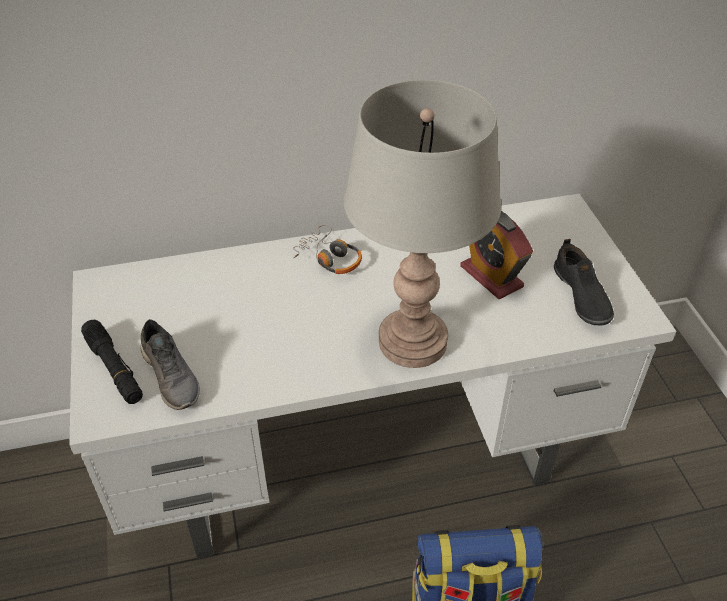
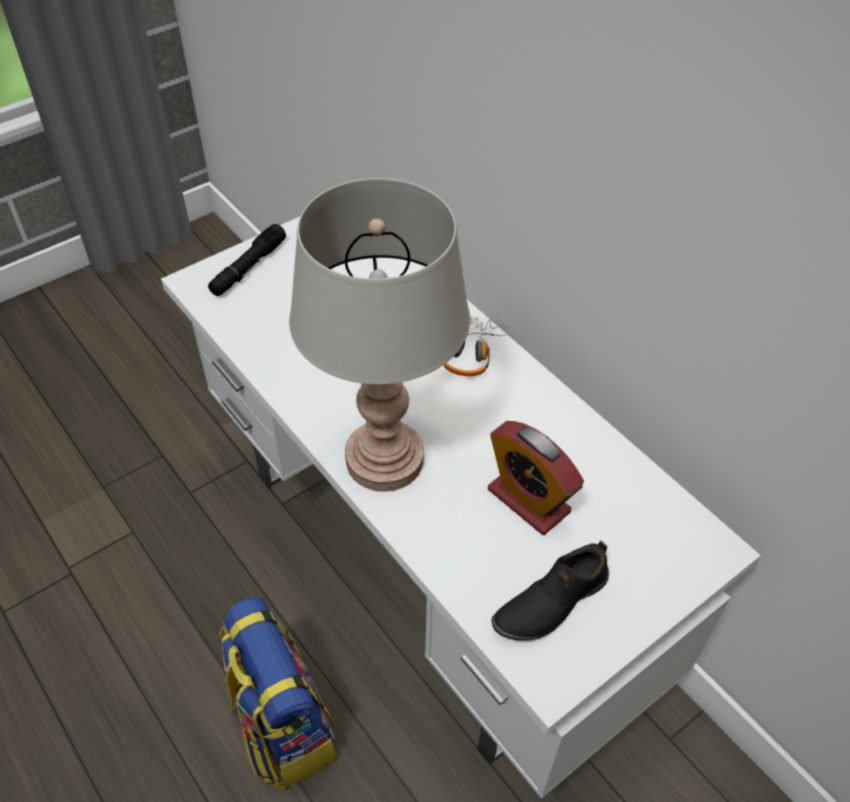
camera: 65 degrees right, 5 degrees up
(172, 376) = (256, 305): grey shoe -> none
(491, 276) = (528, 500): alarm clock -> alarm clock turned 75 degrees counterclockwise

